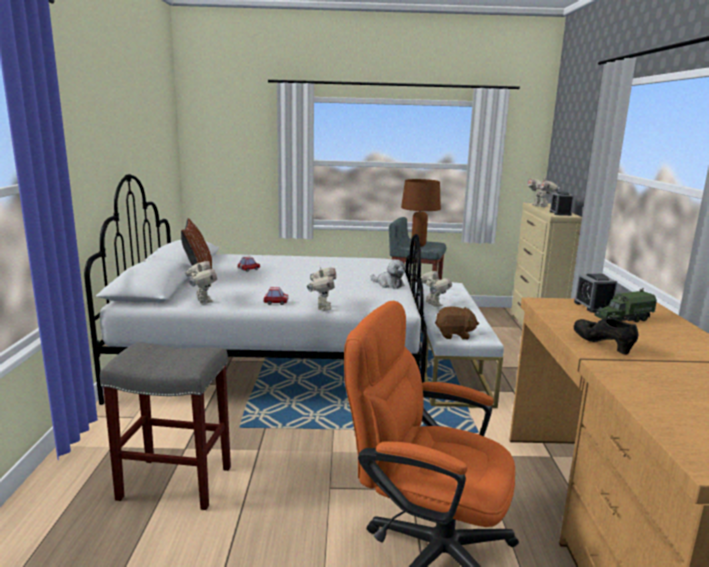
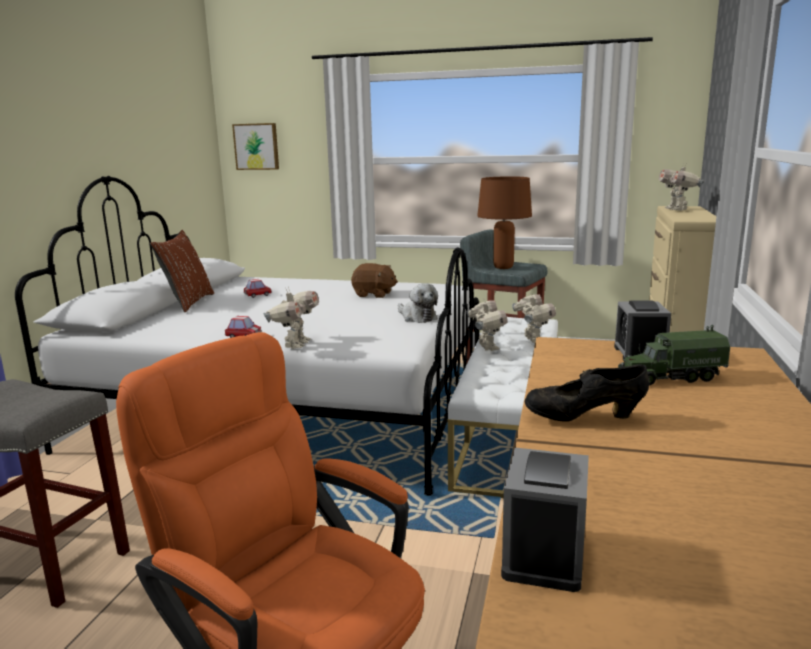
camera: 15 degrees right, 0 degrees up
(202, 301) = (157, 332): toy robot -> toy robot (532, 340)
(214, 147) = (257, 146): none -> picture
(454, 335) = (483, 391): brown plush toy -> brown plush toy (374, 294)
(560, 213) = (695, 218): alarm clock -> alarm clock (544, 553)
(602, 345) = (584, 418): black shoe -> black shoe turned 75 degrees counterclockwise

